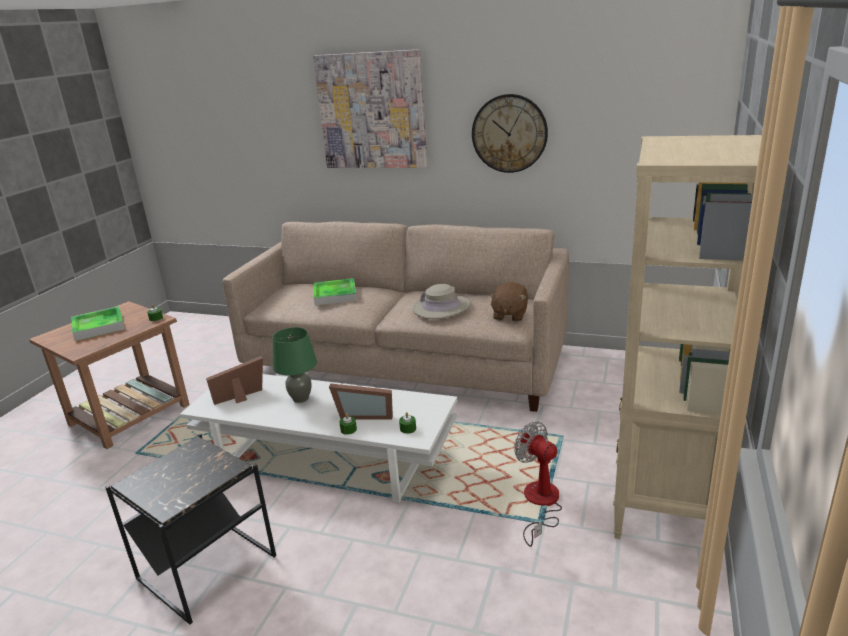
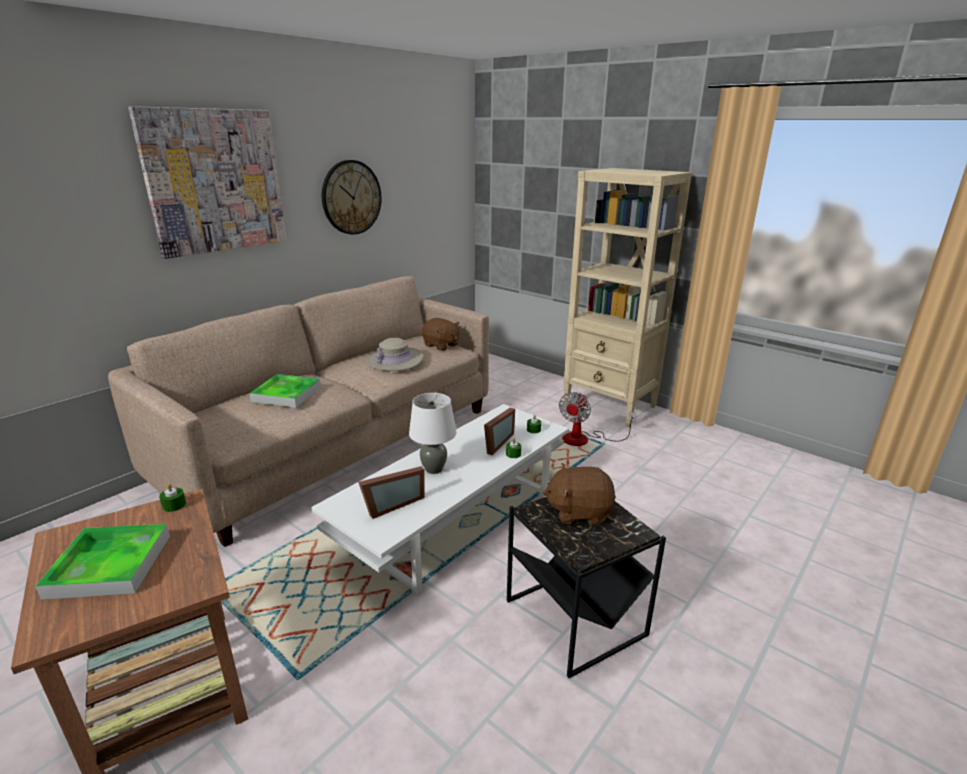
camera: 70 degrees left, 0 degrees up
(196, 469) = (579, 511): none -> brown plush toy
(241, 397) = (391, 504): picture frame -> picture frame turned 120 degrees counterclockwise
(300, 398) = (433, 469): green table lamp -> white table lamp
(540, 504) = (584, 439): fan -> fan turned 45 degrees counterclockwise

